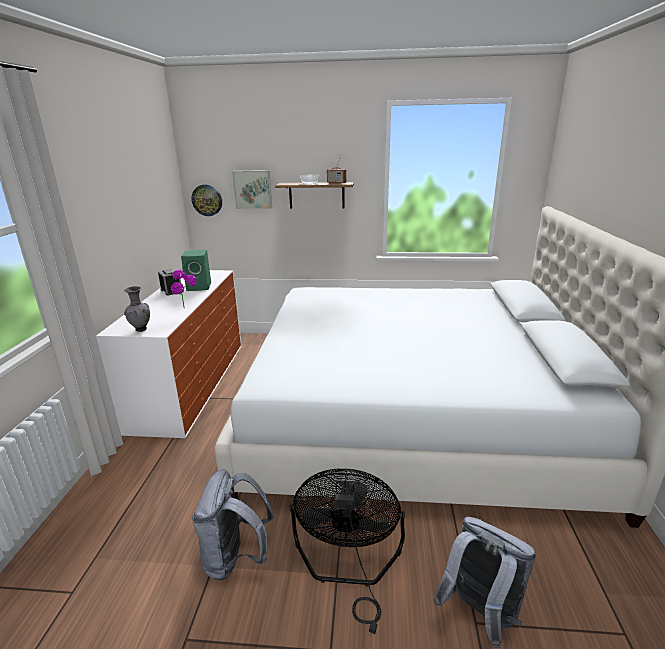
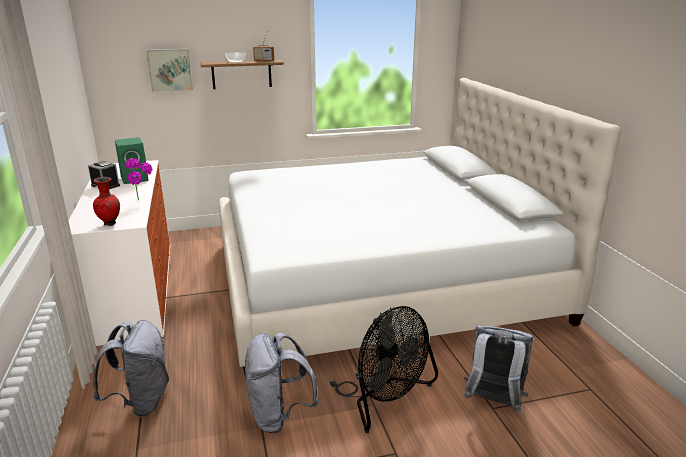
camera: 20 degrees left, 0 degrees up
(128, 504) = (141, 401): none -> grey backpack
(141, 330) = (110, 224): grey vase -> red vase
(207, 200) = (115, 83): wall clock -> none
(350, 568) = (382, 399): black fan -> black fan turned 150 degrees clockwise

